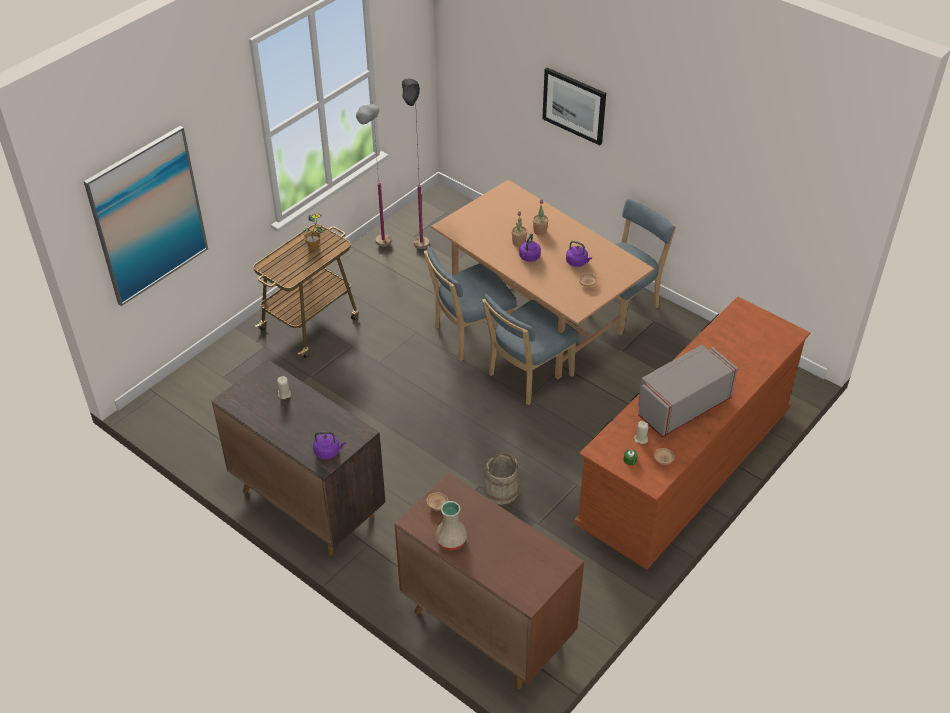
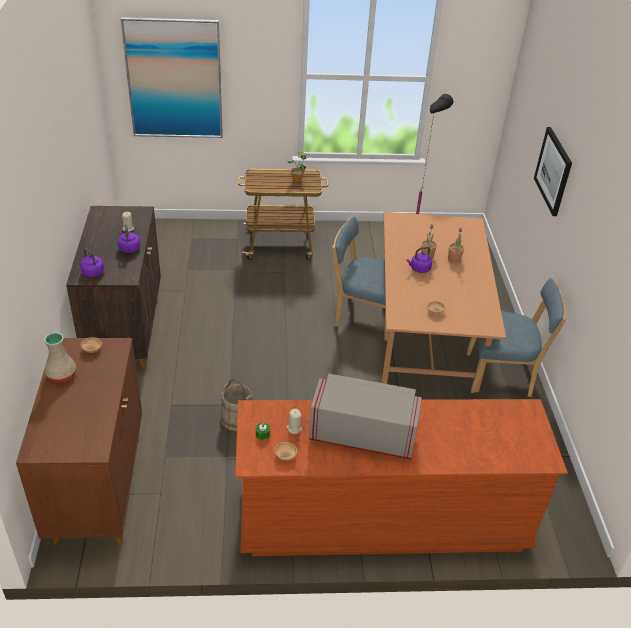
camera: 45 degrees right, 5 degrees down
(380, 253) = (380, 236): grey floor lamp -> none
(527, 377) = (363, 367): blue chair -> none
(577, 262) = (450, 294): purple kettle -> purple kettle (129, 249)

